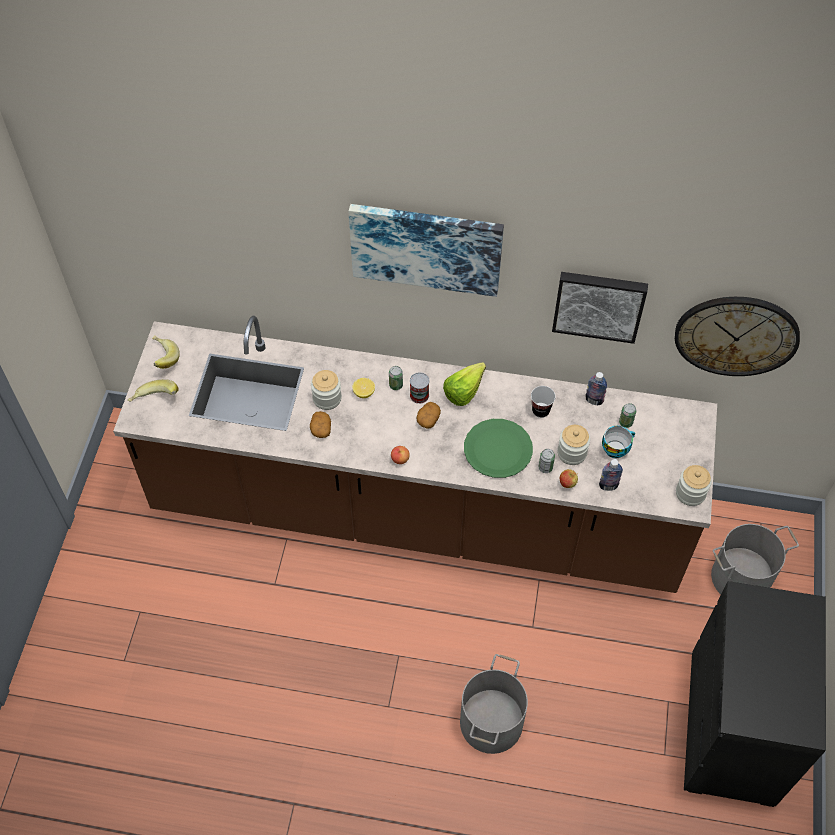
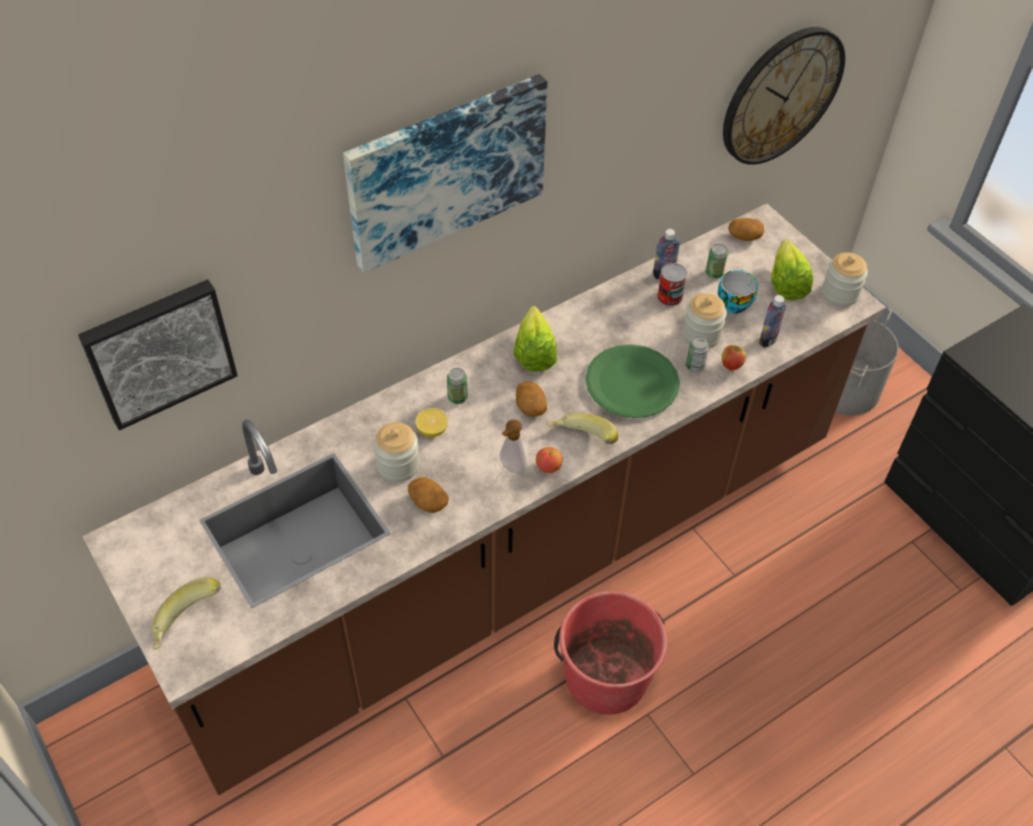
camera: 45 degrees left, 5 degrees down
(162, 359) = (143, 570): banana -> banana (581, 442)
(380, 445) = (511, 468): none -> soap dispenser
(398, 616) = (605, 676): none -> red bucket
(419, 395) = (493, 390): can -> can (669, 297)
(490, 722) = (798, 698): grey bucket -> none
(540, 410) = (627, 318): cup -> none
(599, 304) = (646, 138): picture -> picture (159, 351)
(667, 460) = (787, 280): none -> lettuce
(674, 414) = (744, 236): none -> potato

